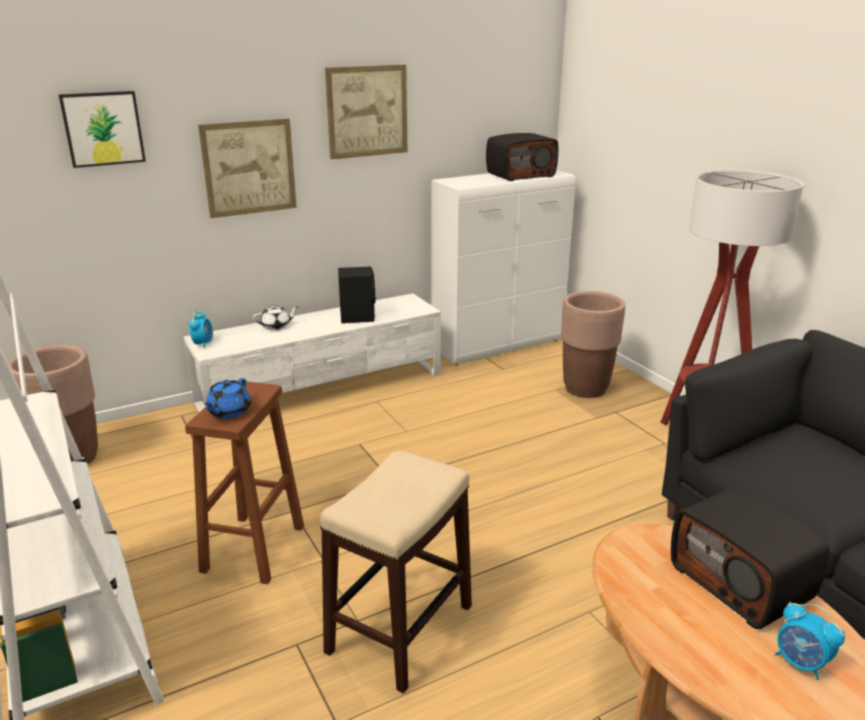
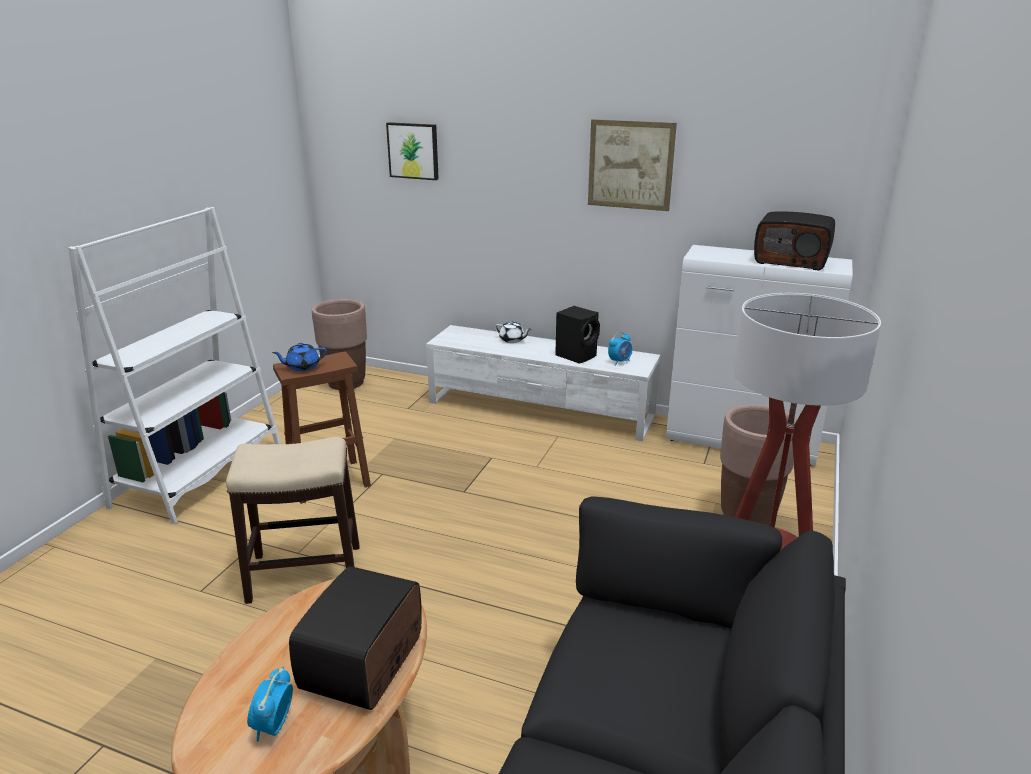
camera: 50 degrees right, 0 degrees up
(203, 344) = (449, 334): alarm clock -> alarm clock (620, 361)
(249, 167) = (516, 199): picture -> none

